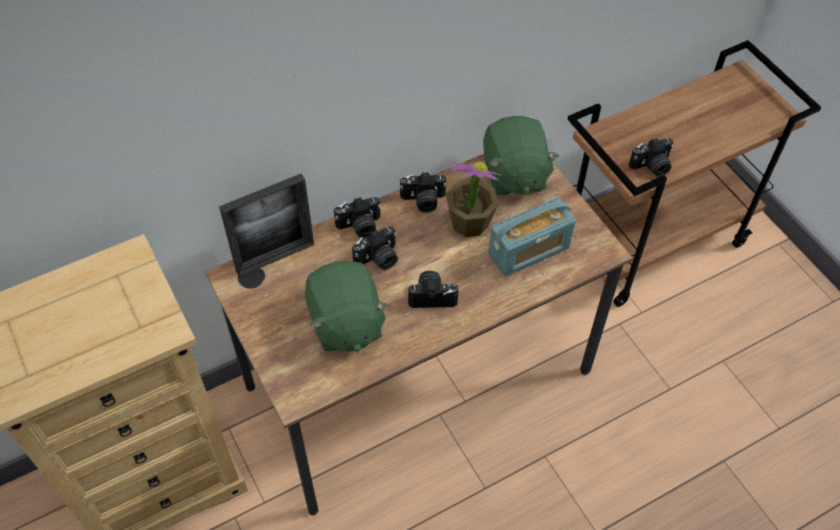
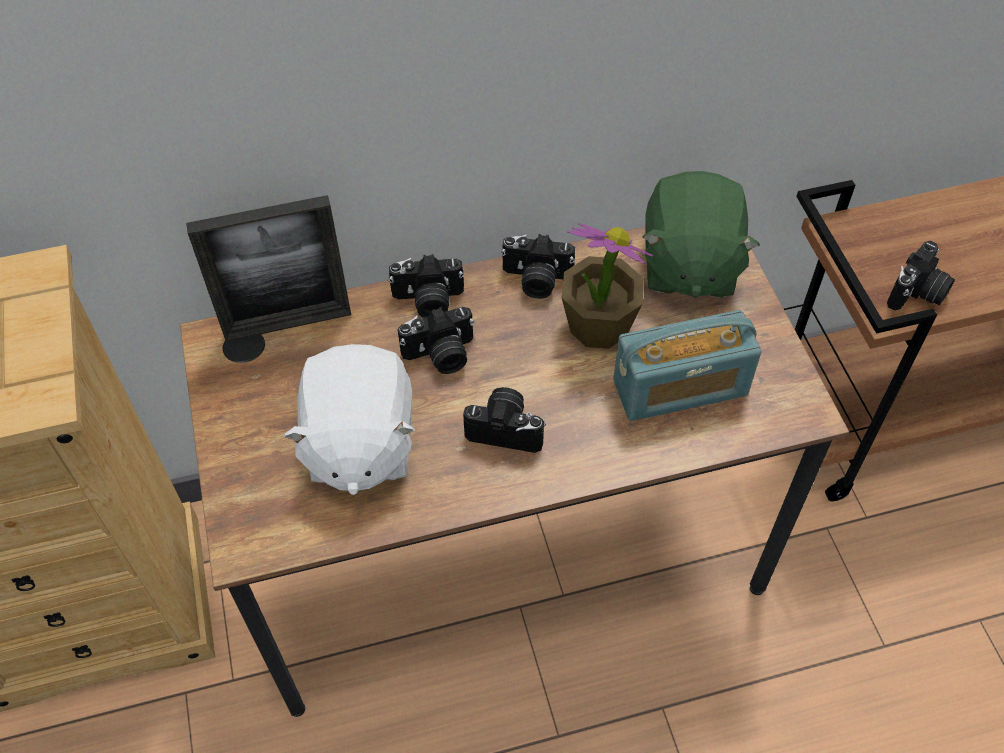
camera: 15 degrees right, 0 degrees up
(345, 323) = (359, 444): green plush toy -> white plush toy
(652, 167) = (918, 293): camera -> camera turned 45 degrees counterclockwise

